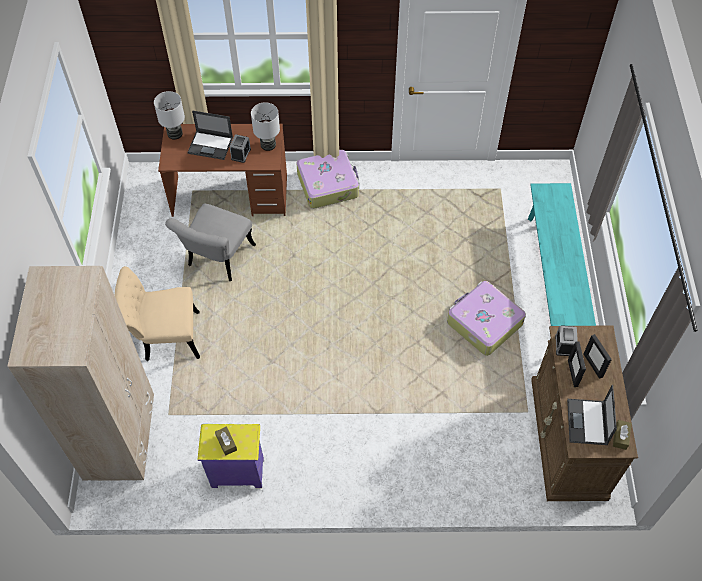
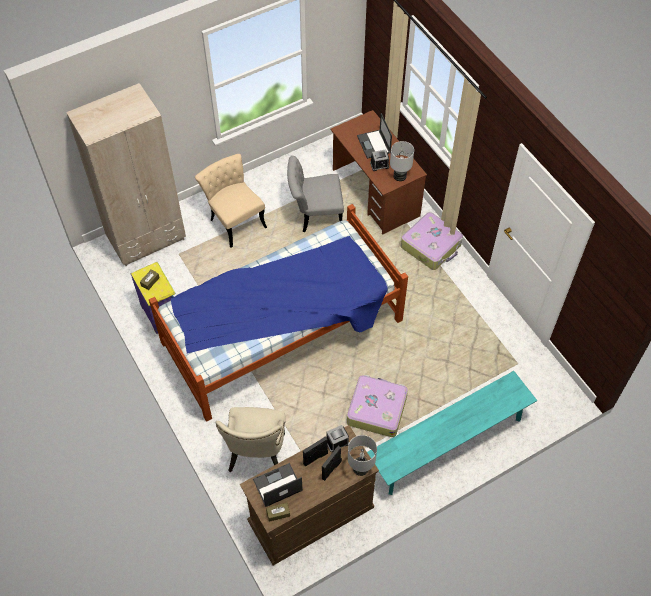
camera: 60 degrees right, 0 degrees up
(174, 134) = (368, 120): grey table lamp -> grey table lamp (360, 468)
(343, 360) = (283, 332): none -> bed
(475, 455) = (257, 454): none -> beige chair

